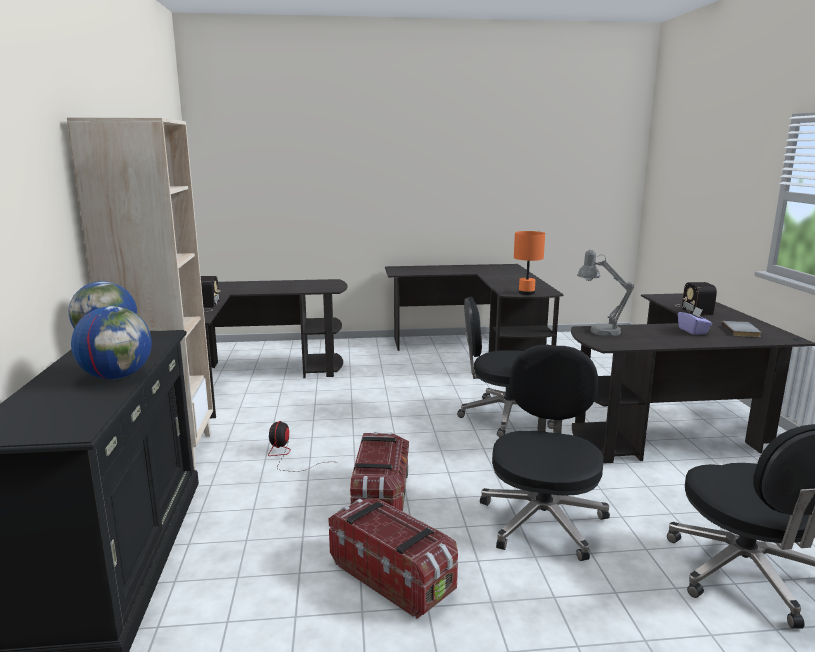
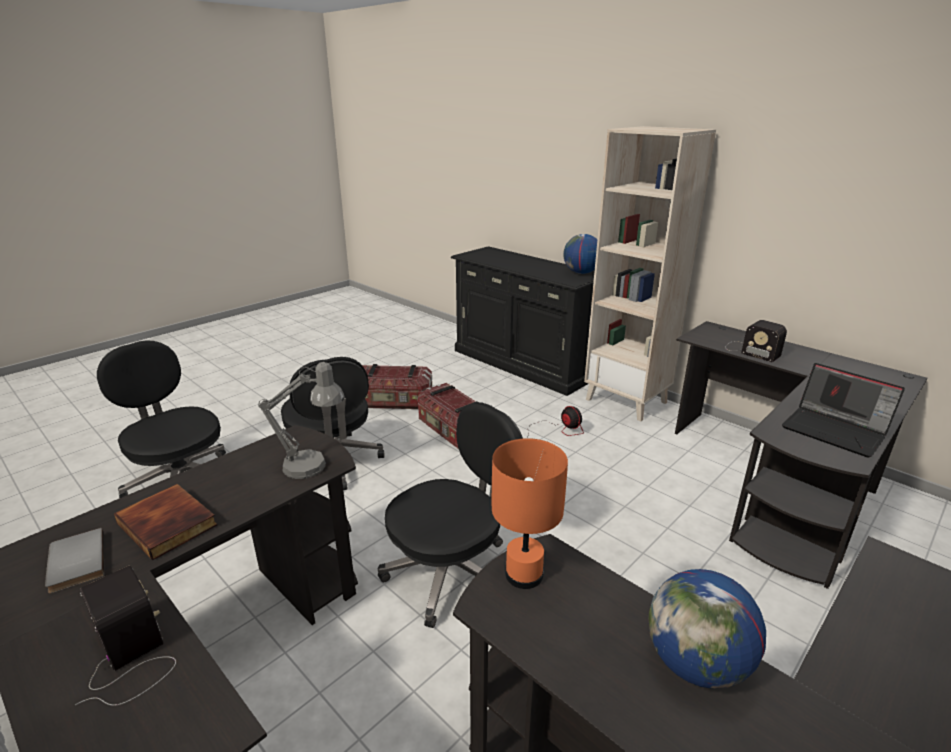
camera: 140 degrees right, 10 degrees up
(117, 376) = (513, 265): globe -> globe (696, 664)
(304, 284) = (835, 430): none -> laptop
(693, 331) = (169, 523): purple tissue box -> book

